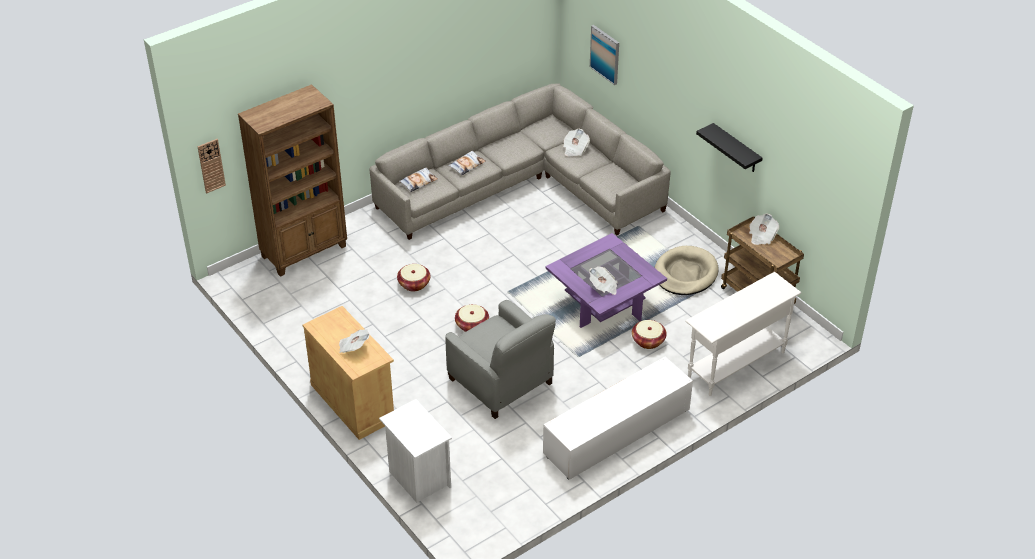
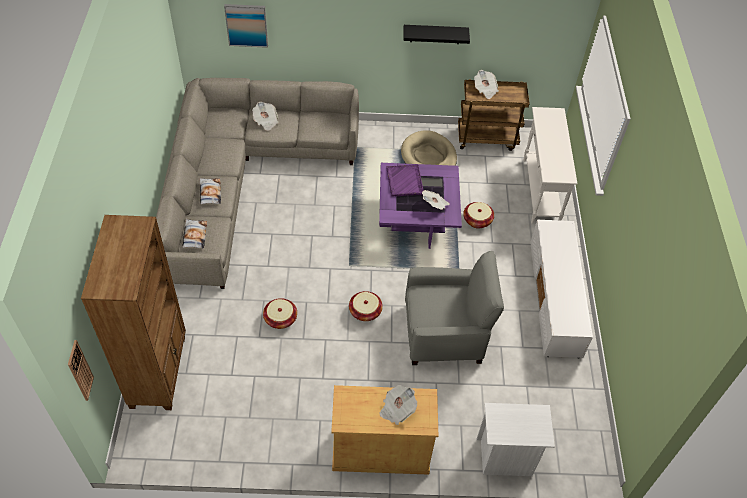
camera: 55 degrees left, 10 degrees up
(608, 257) = (404, 181): none -> purple tray

